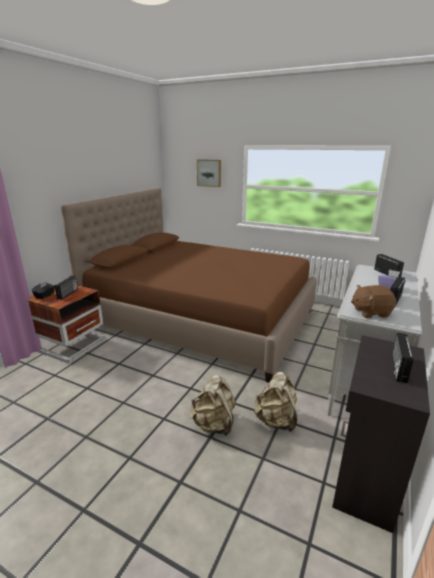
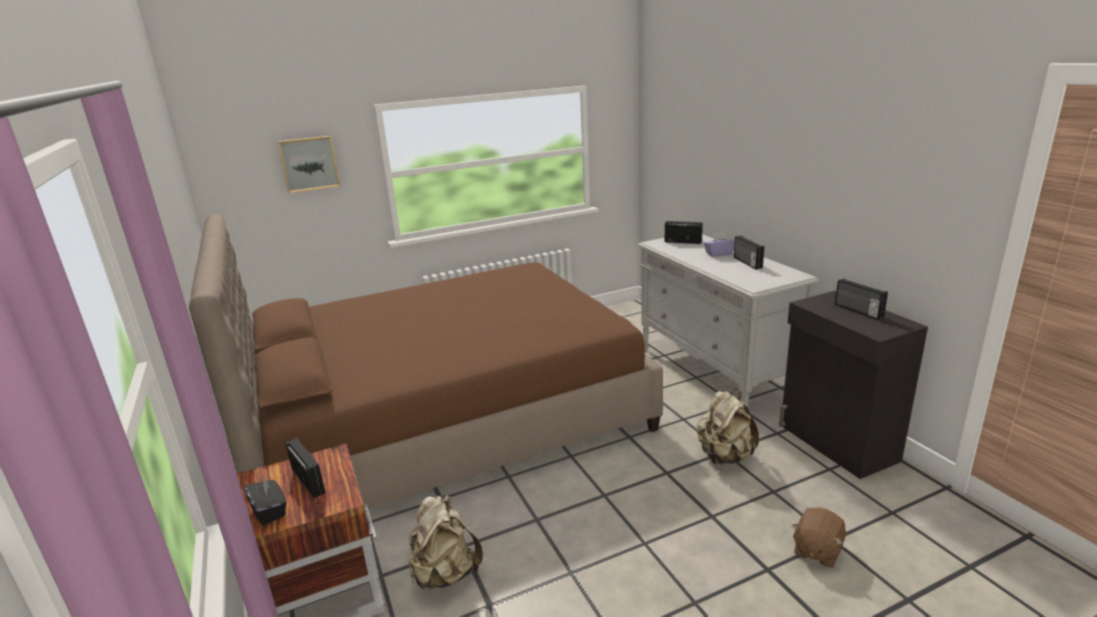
camera: 50 degrees left, 0 degrees up
(214, 425) = (693, 504): beige backpack -> beige backpack (445, 574)
(370, 312) = (762, 280): brown plush toy -> brown plush toy (816, 550)

